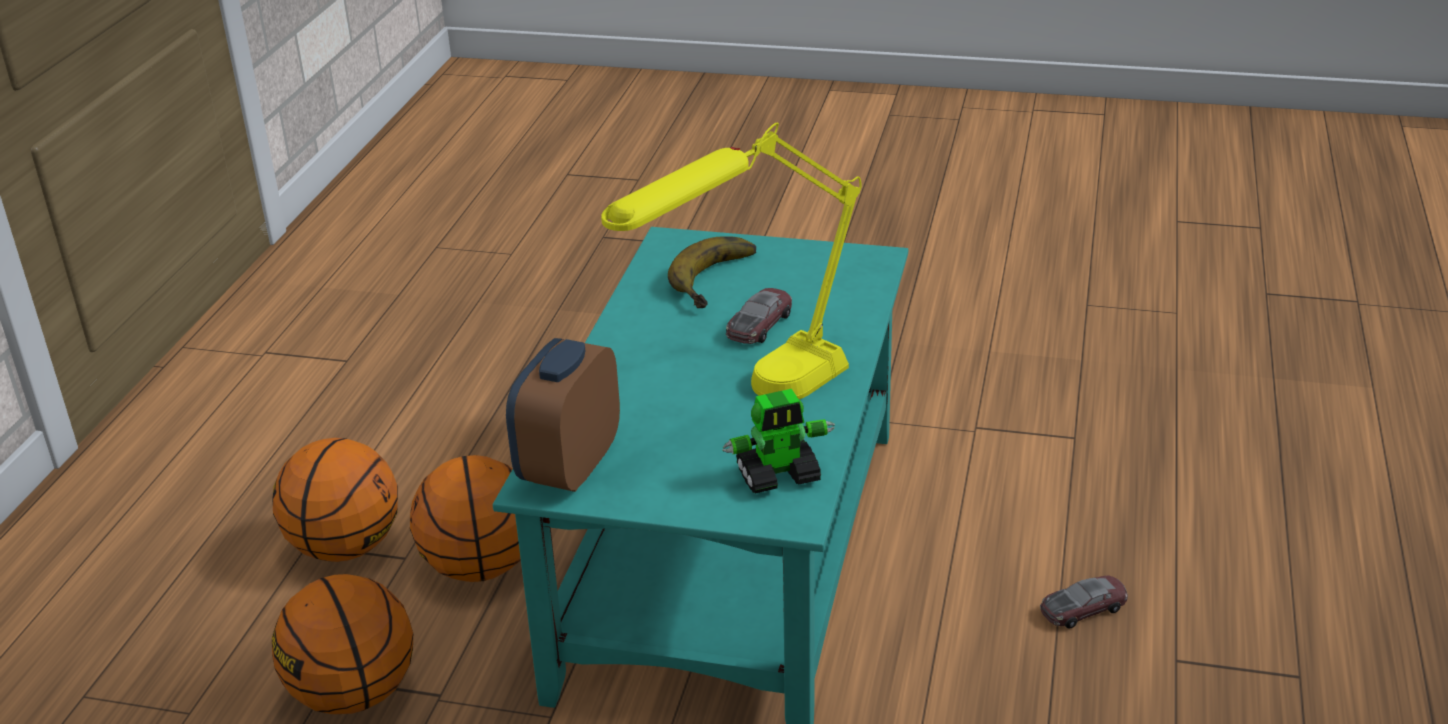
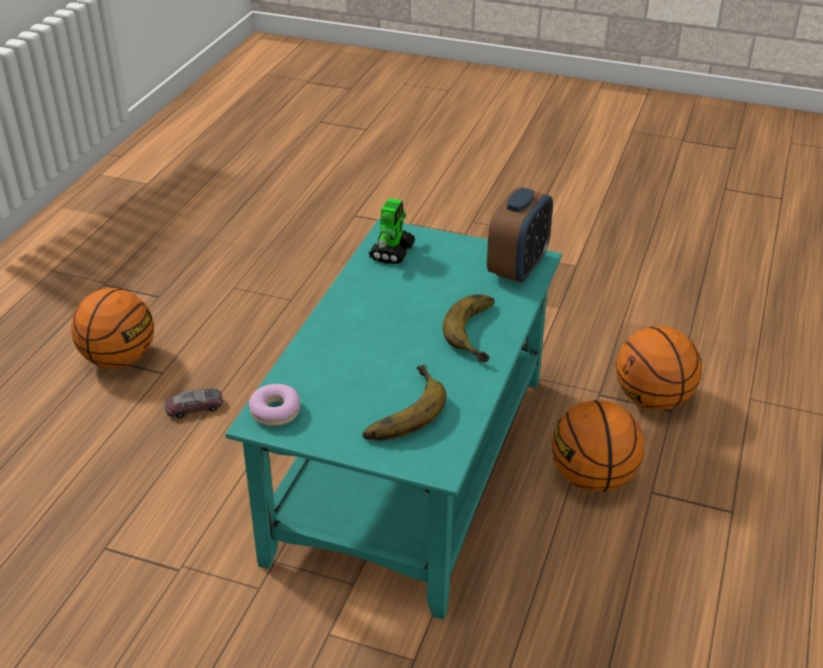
camera: 175 degrees left, 5 degrees up
(346, 547) = (700, 505): basketball -> basketball (119, 359)
(627, 368) = (481, 332): none -> banana
(751, 405) = (399, 297): yellow table lamp -> none
(759, 324) = (378, 360): toy car -> none
(779, 475) = (392, 252): toy robot -> toy robot turned 120 degrees clockwise
(862, 267) = (275, 411): none -> donut

